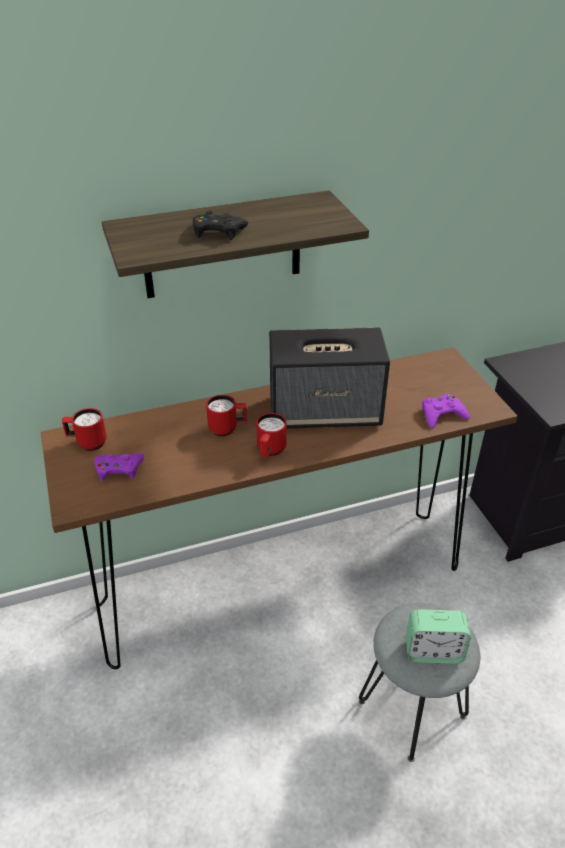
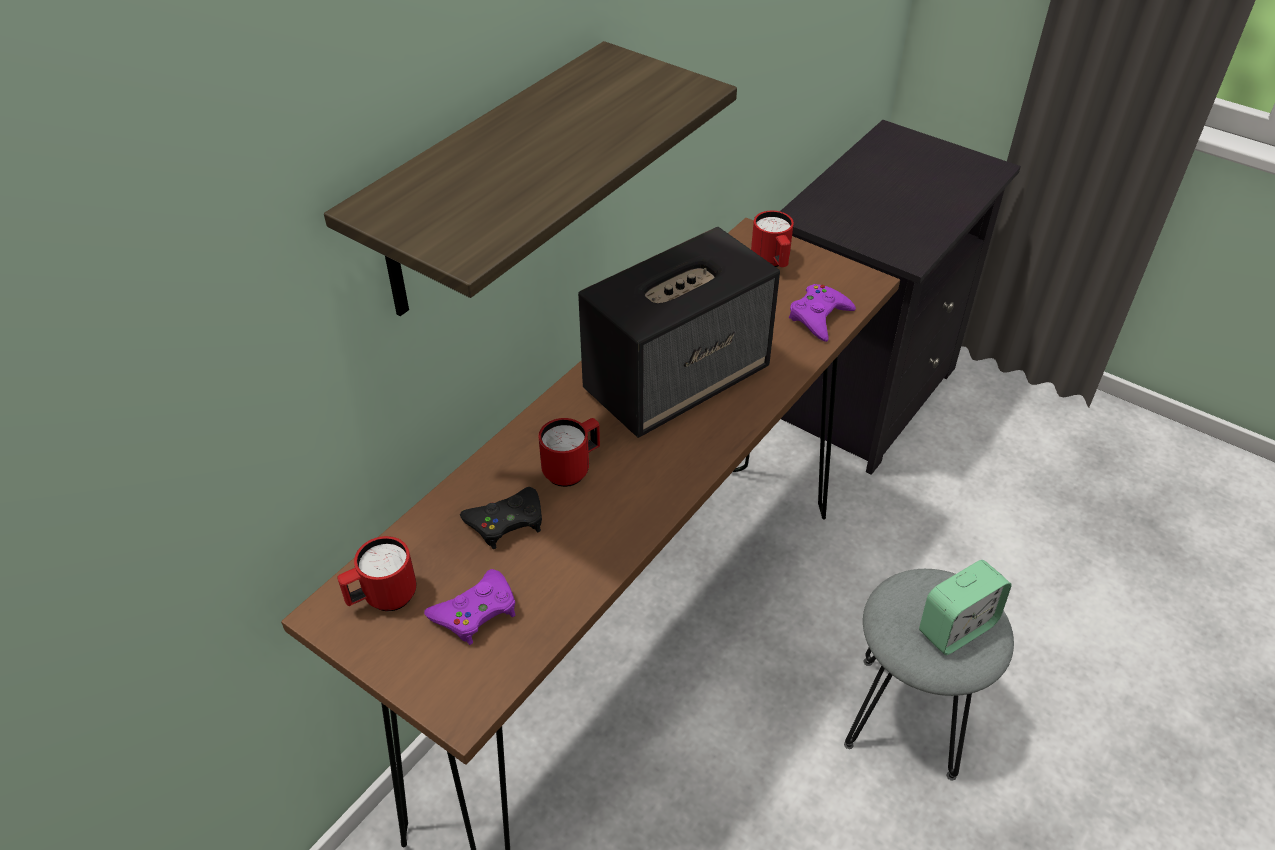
camera: 35 degrees left, 5 degrees up
(218, 231) = (539, 163): black game controller -> black game controller (506, 522)
(270, 451) = (662, 473): red mug -> red mug (772, 263)

